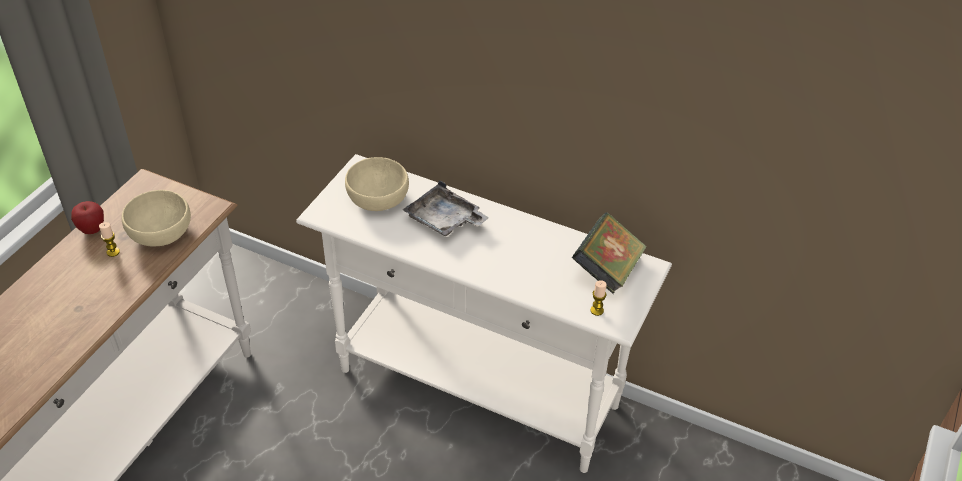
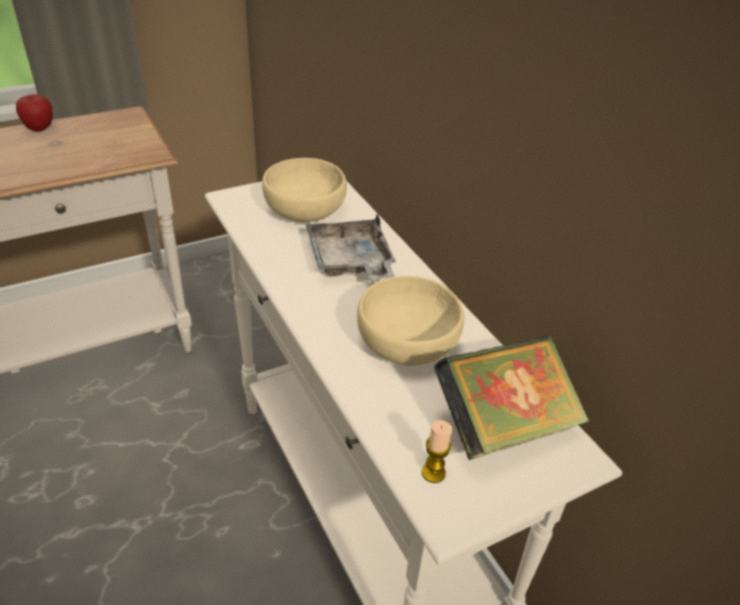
camera: 35 degrees right, 5 degrees down
(113, 252) = (28, 150): candle -> none
(159, 233) = (82, 153): beige bowl -> beige bowl (405, 343)

